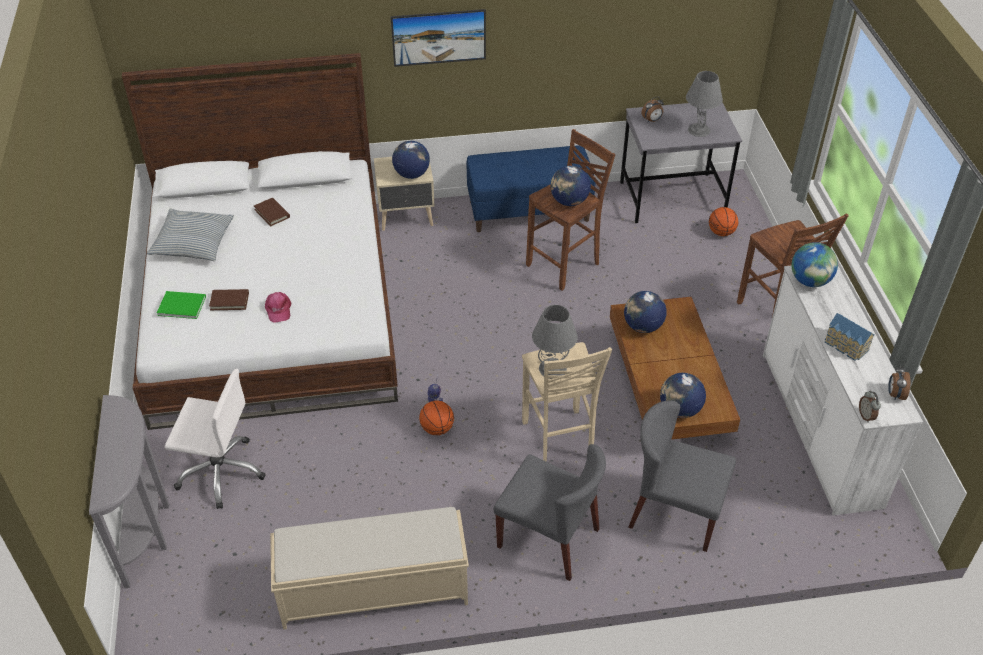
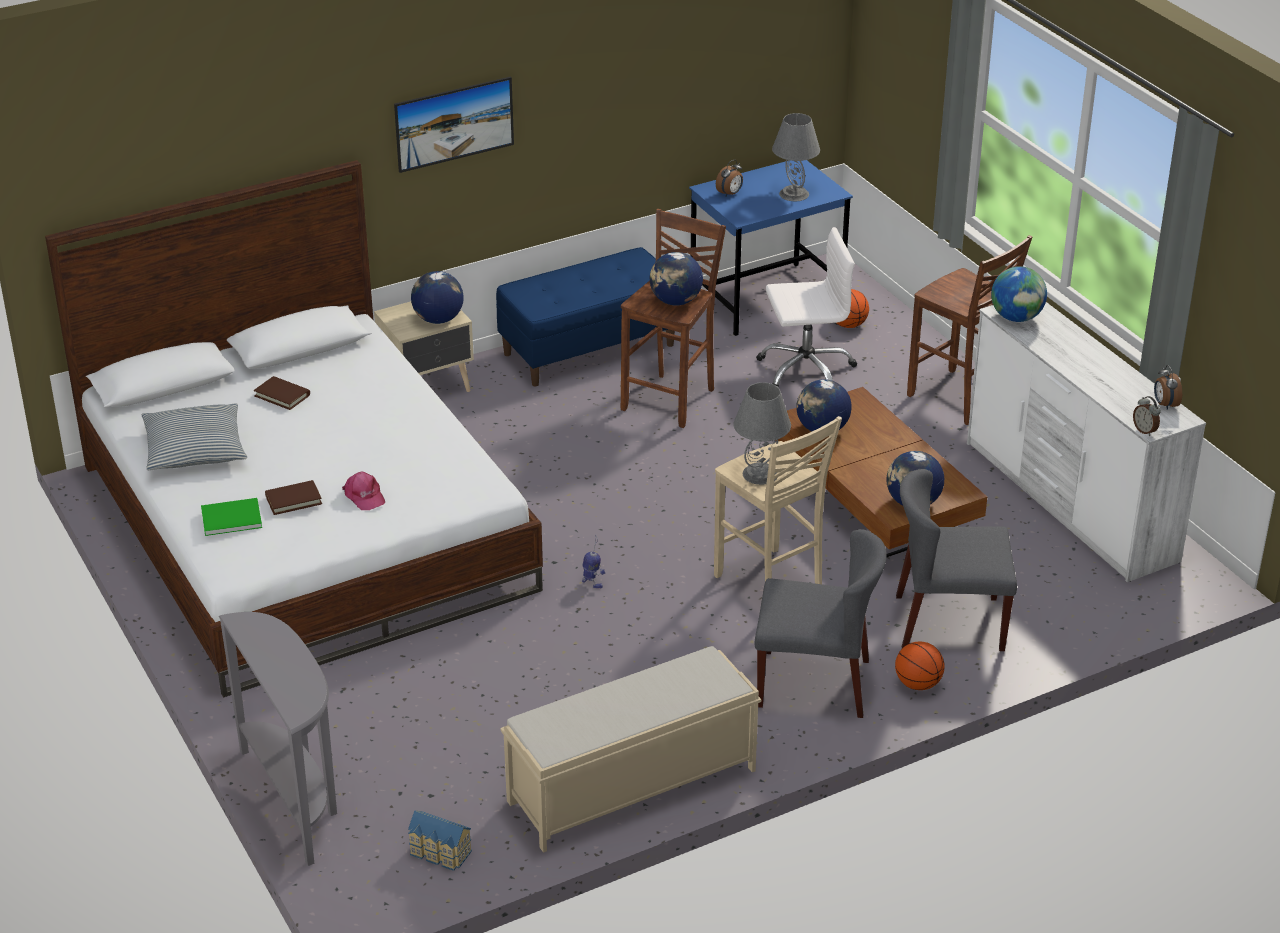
camera: 20 degrees left, 10 degrees down
(221, 471) = (355, 717): white office chair -> white office chair (805, 370)
(437, 428) = (610, 607): basketball -> basketball (917, 684)
(672, 198) = (766, 299): grey desk -> blue desk
(845, 346) = (1089, 371): toy house -> toy house (439, 853)

